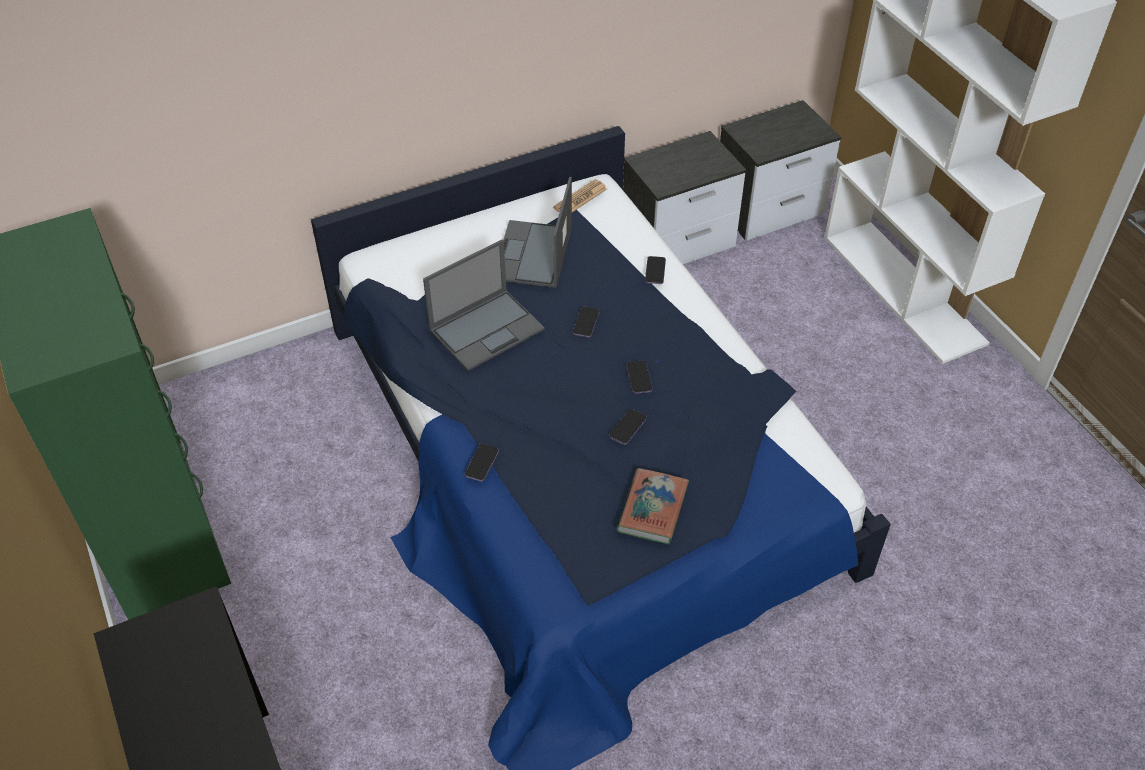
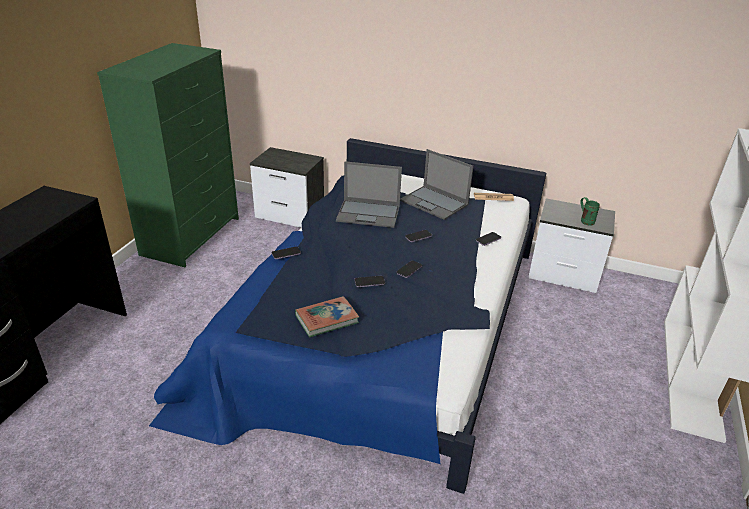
camera: 45 degrees right, 15 degrees down
(532, 255) = (434, 203): laptop -> laptop turned 105 degrees counterclockwise
(699, 167) = (585, 220): none -> green mug
(770, 209) = (643, 291): nightstand -> nightstand (291, 215)

